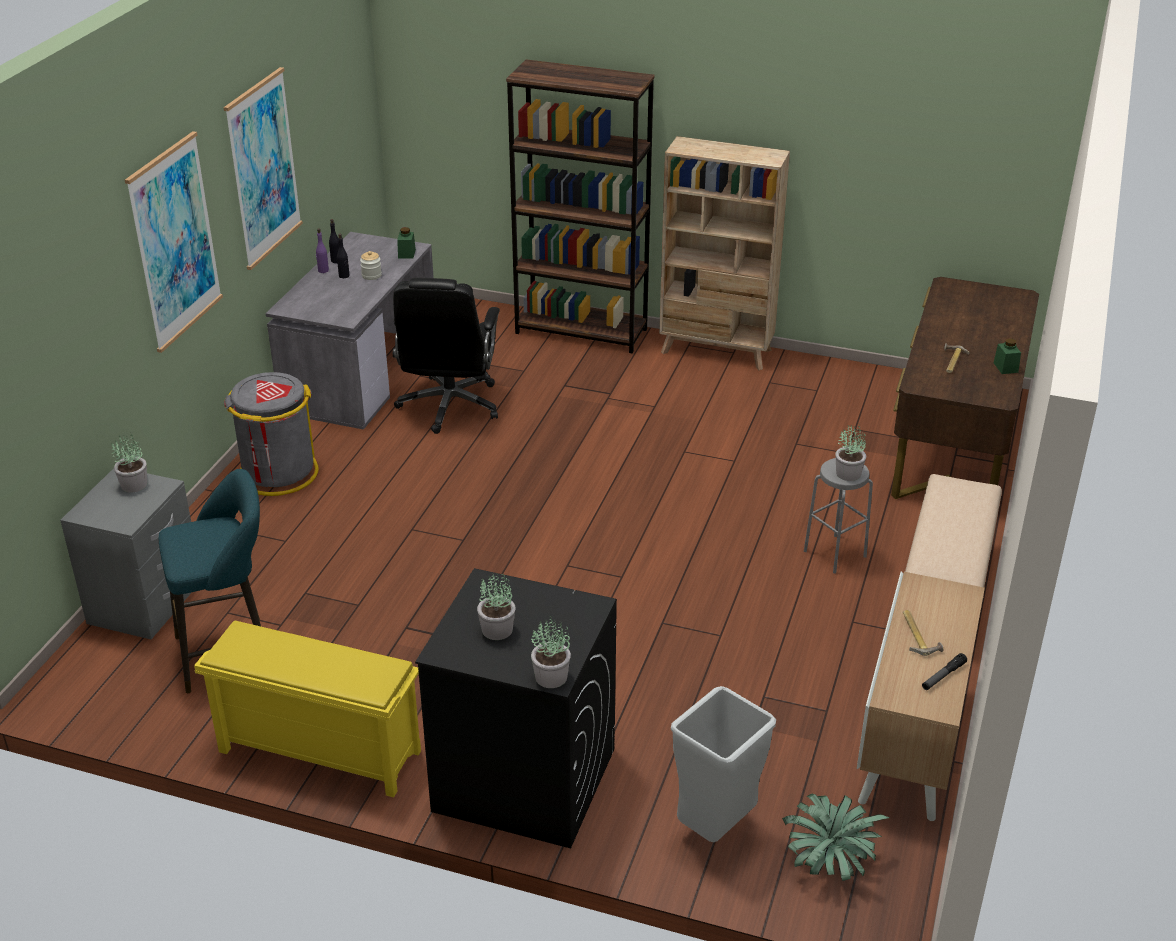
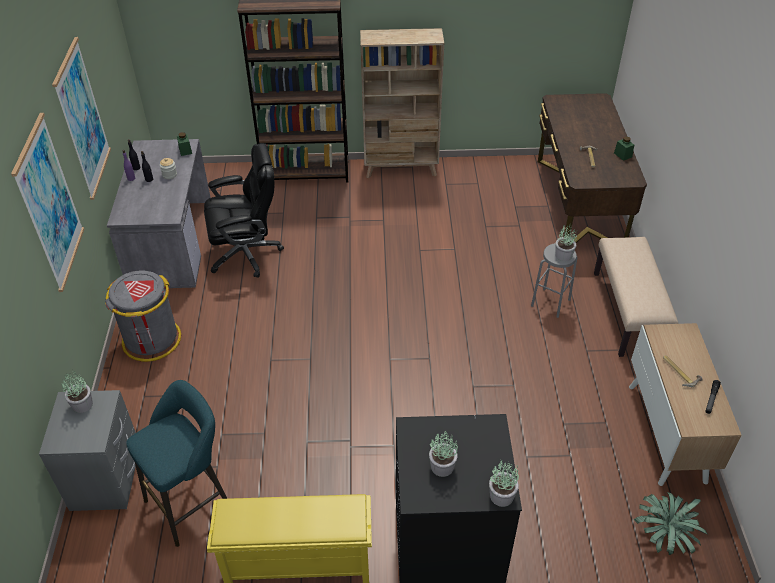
camera: 20 degrees left, 10 degrees up
(449, 406) = (246, 253): black office chair -> black office chair turned 90 degrees counterclockwise
(716, 827) = (586, 533): grey trash can -> none

